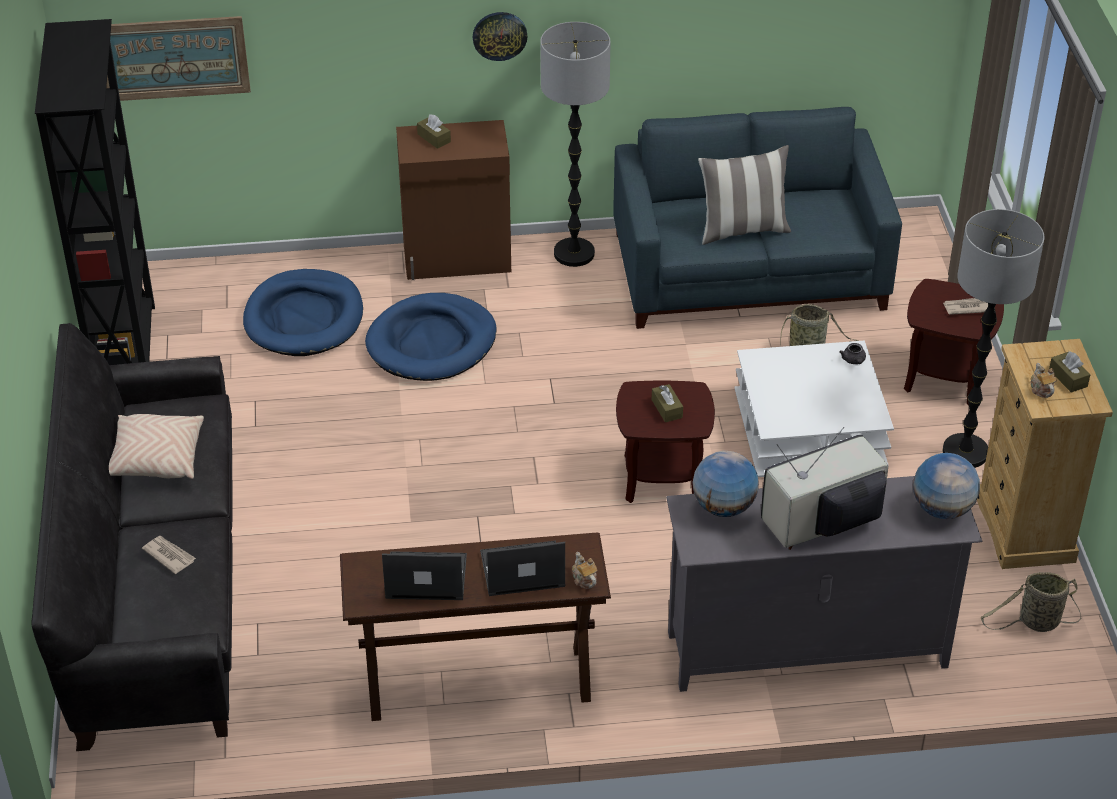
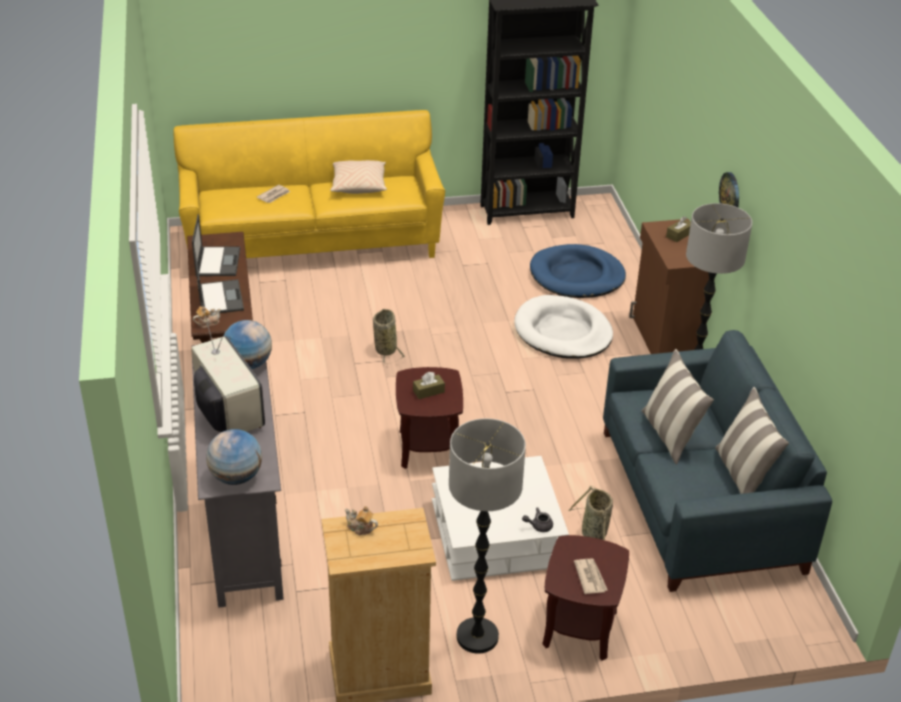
camera: 85 degrees right, 5 degrees down
(157, 592) = (312, 243): black sofa -> yellow sofa
(174, 58) = (650, 78): picture -> none
(432, 342) = (562, 332): blue dog bed -> white dog bed
(801, 192) = (743, 475): none -> pillow
(1036, 622) = (264, 670): basket -> basket (385, 348)
(1041, 389) = (360, 528): teapot -> teapot turned 135 degrees counterclockwise
(1068, 378) = (376, 547): brown tissue box -> none

